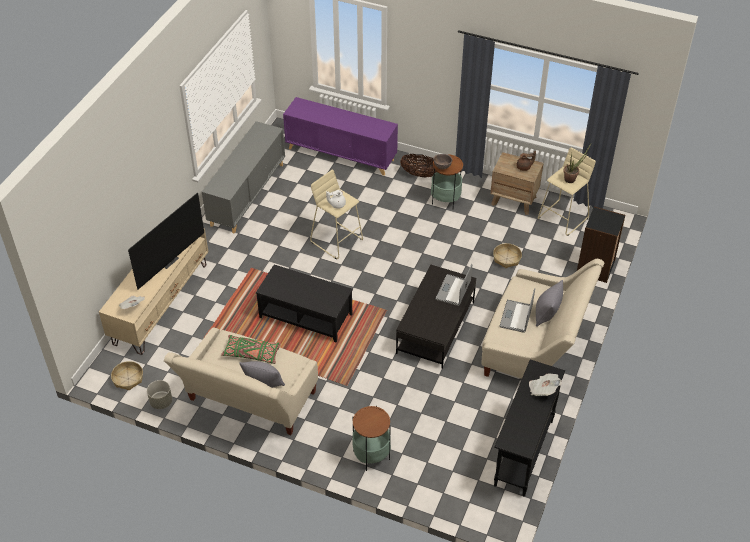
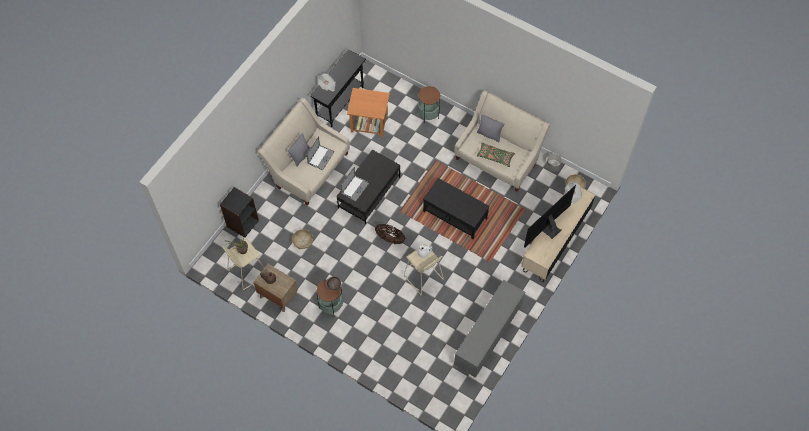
camera: 170 degrees left, 15 degrees up
(341, 154) = (404, 371): purple cabinet -> none
(420, 174) = (344, 336): basket -> basket (390, 238)
(464, 427) = (369, 123): none -> orange side table

